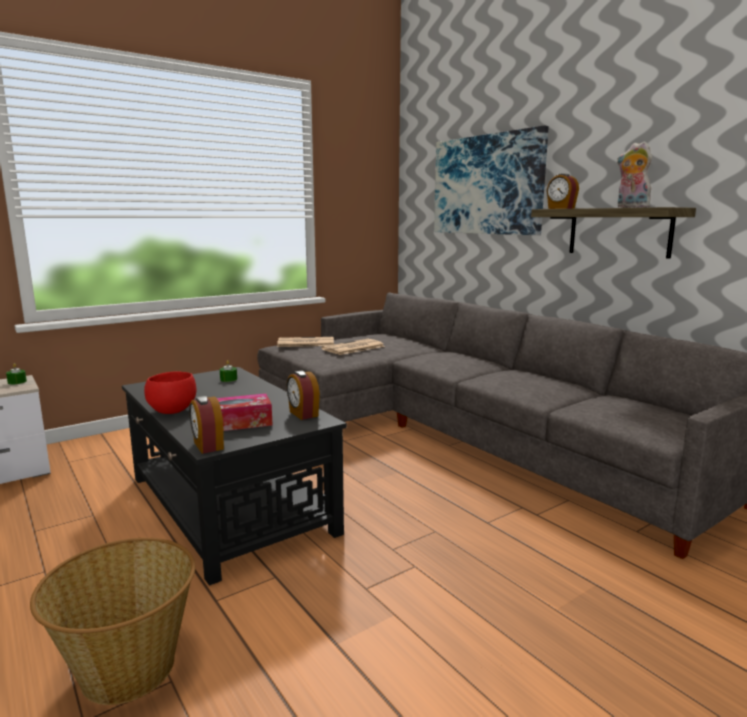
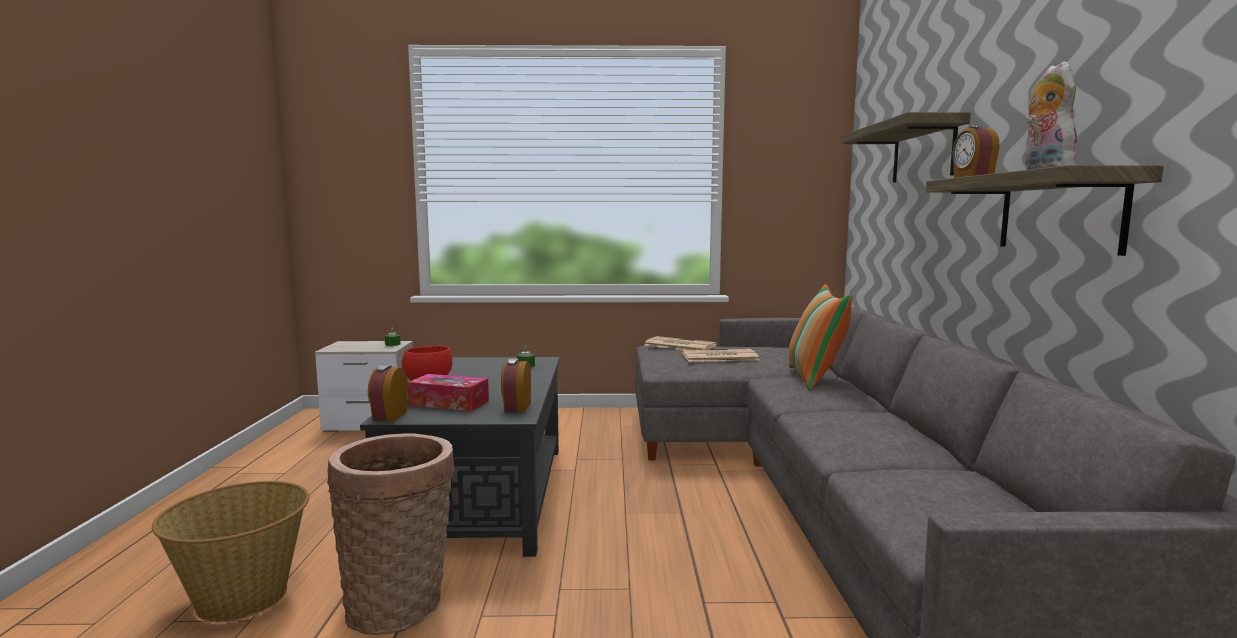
camera: 35 degrees right, 5 degrees down
(292, 608) = (400, 604): none -> basket
(441, 354) = (815, 379): none -> pillow
(487, 185) = (923, 152): picture -> shelf

